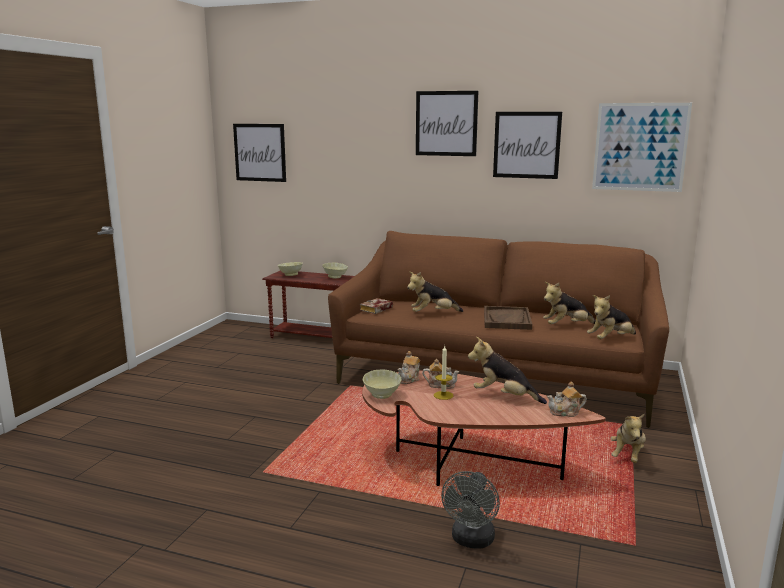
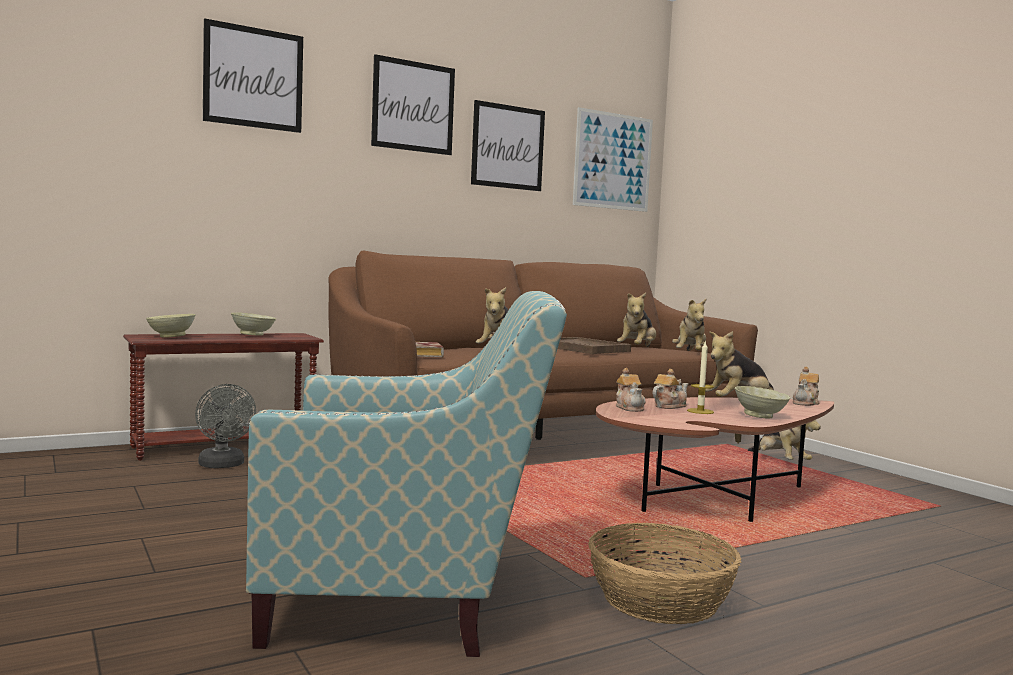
camera: 50 degrees left, 10 degrees down
(186, 448) = (409, 599): none -> armchair
(260, 152) = (78, 112): picture -> picture (253, 78)
(260, 499) = (661, 599): none -> basket
(381, 395) = (658, 421): beige bowl -> beige bowl (760, 416)
(471, 541) = (882, 545): grey fan -> grey fan (223, 465)

